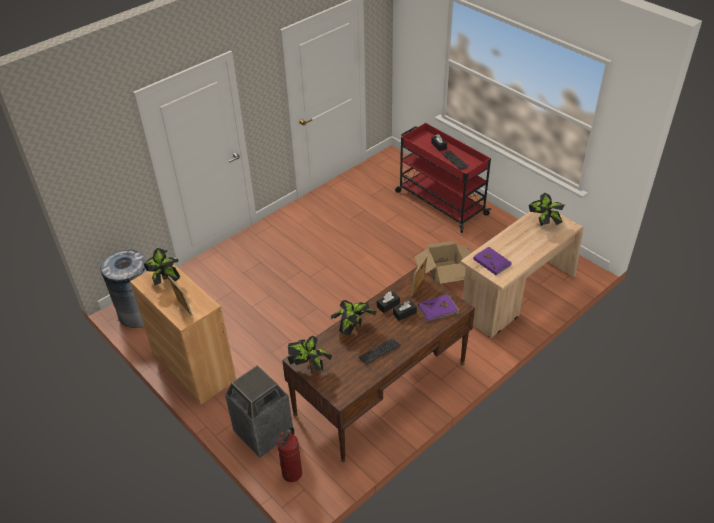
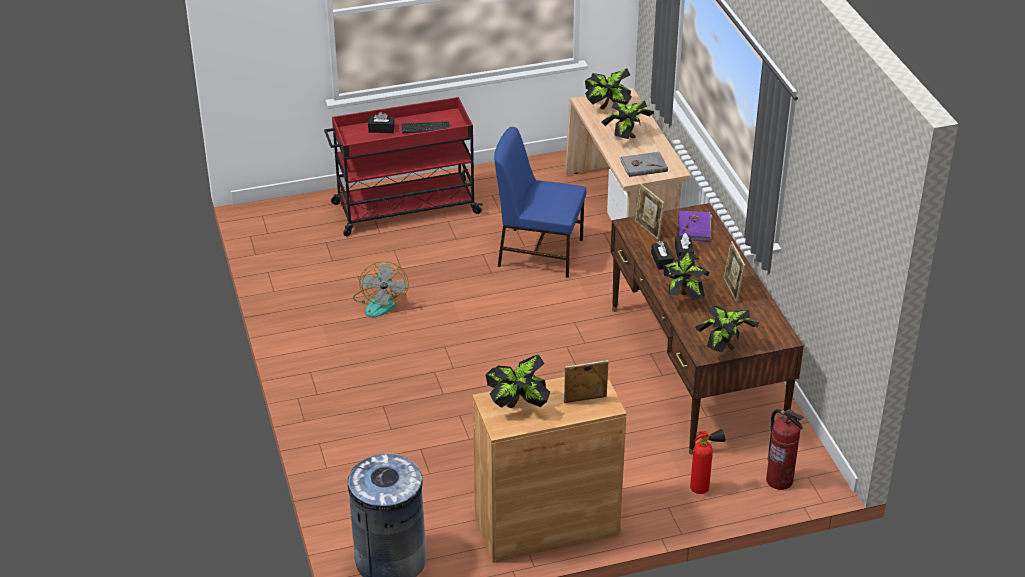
camera: 65 degrees left, 5 degrees down
(263, 433) = (703, 488): trash can -> fire extinguisher
(348, 226) = (380, 302): none -> fan
(379, 351) = (732, 290): keyboard -> picture frame
(445, 271) = (539, 252): cardboard box -> blue chair
(492, 261) = (643, 166): purple book -> grey book
(518, 243) = (627, 138): none -> potted plant

